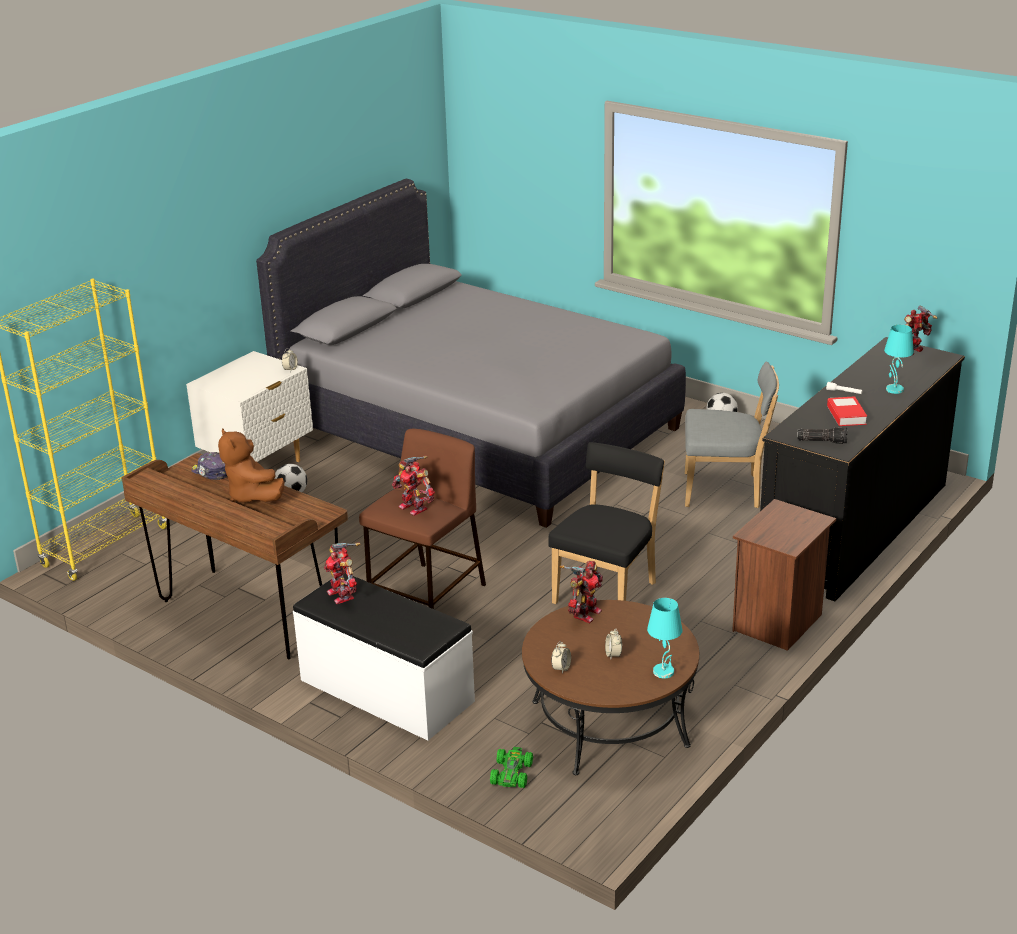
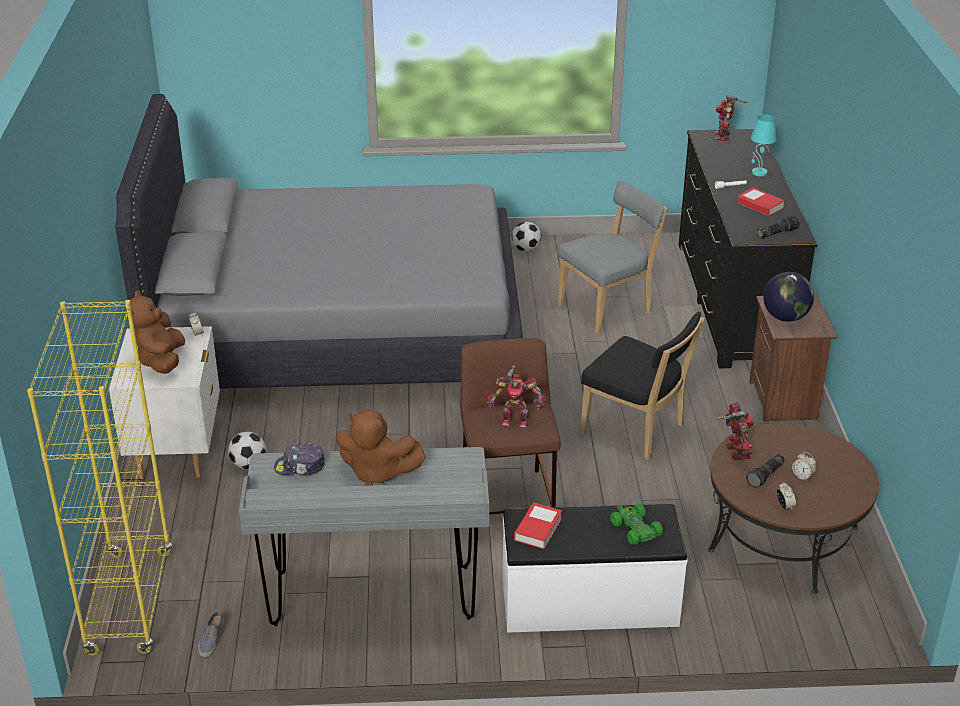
camera: 40 degrees left, 5 degrees up
(118, 591) = (211, 639): none -> shoe
(242, 378) = (161, 361): none -> brown plush toy
(248, 613) = (373, 596): brown desk -> grey desk
(342, 594) = (538, 529): toy robot -> book
(511, 773) = (773, 617): green toy car -> green toy car (635, 529)
(581, 641) = (766, 476): none -> flashlight
(607, 591) = (636, 431): black chair -> black chair turned 135 degrees clockwise
(664, 672) = (853, 472): turquoise table lamp -> none
(772, 524) = (785, 317): none -> globe

